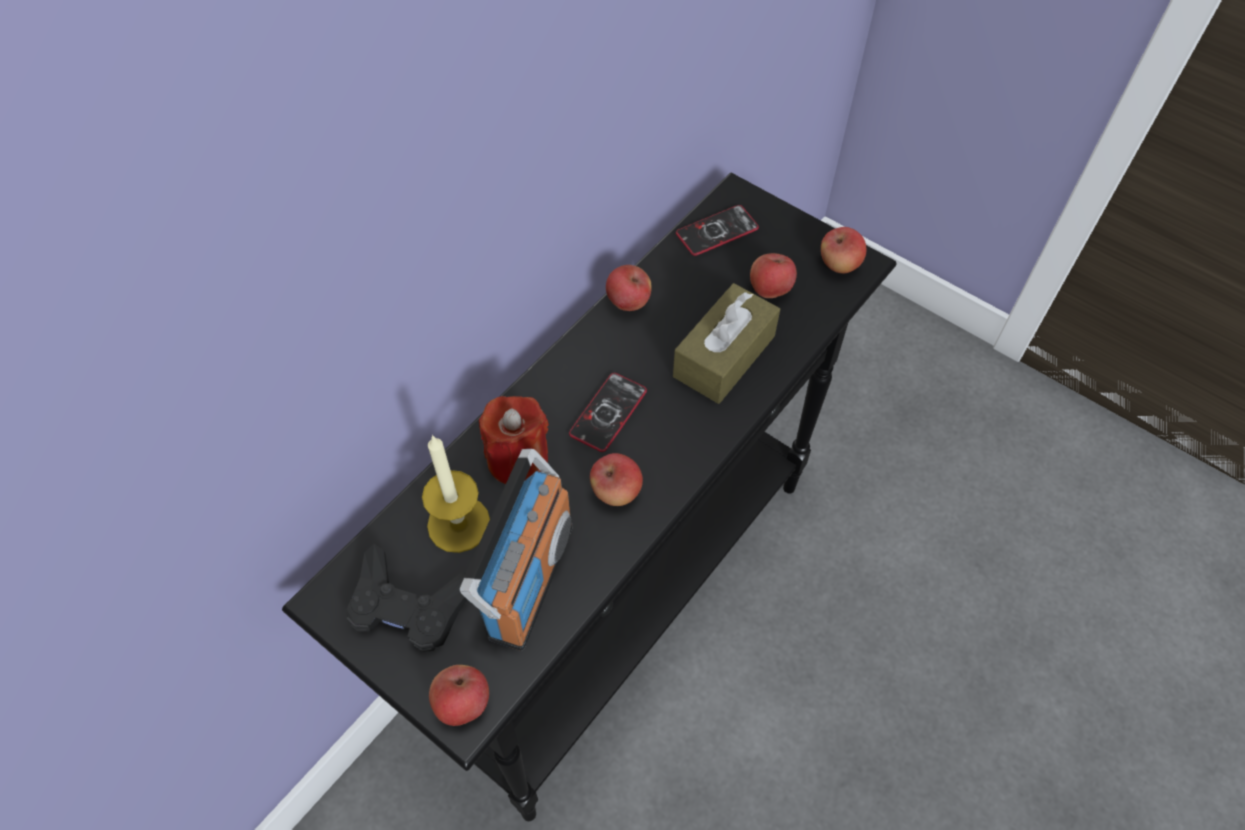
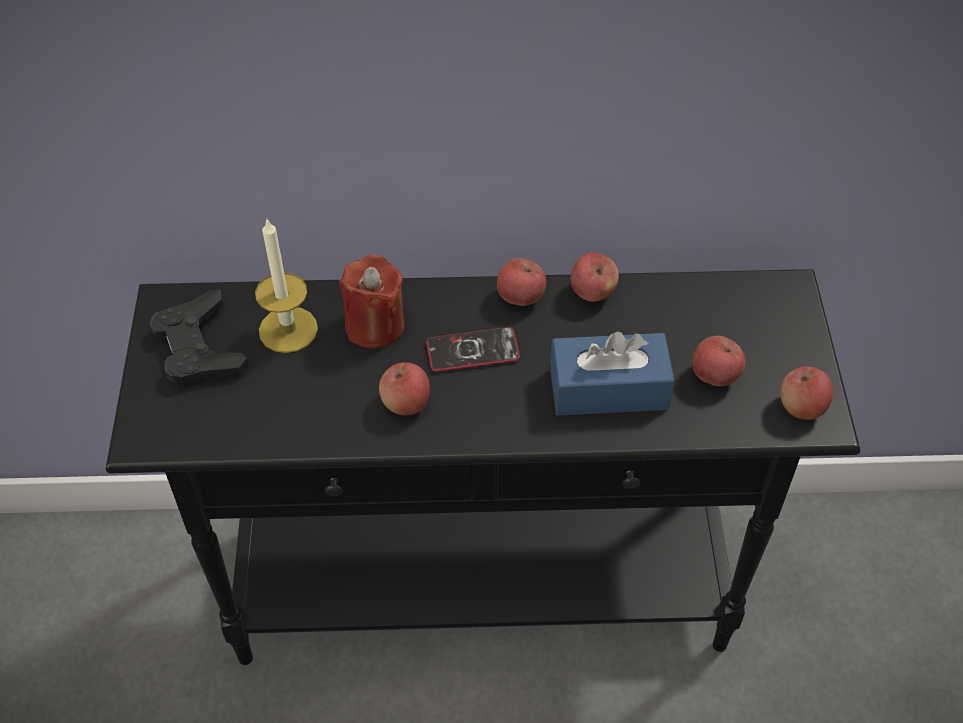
camera: 50 degrees right, 5 degrees down
(462, 703) = (150, 431): apple -> apple (520, 297)
(529, 580) = (280, 401): radio -> none
(717, 231) = (734, 301): phone -> none
(724, 356) = (608, 389): brown tissue box -> blue tissue box

